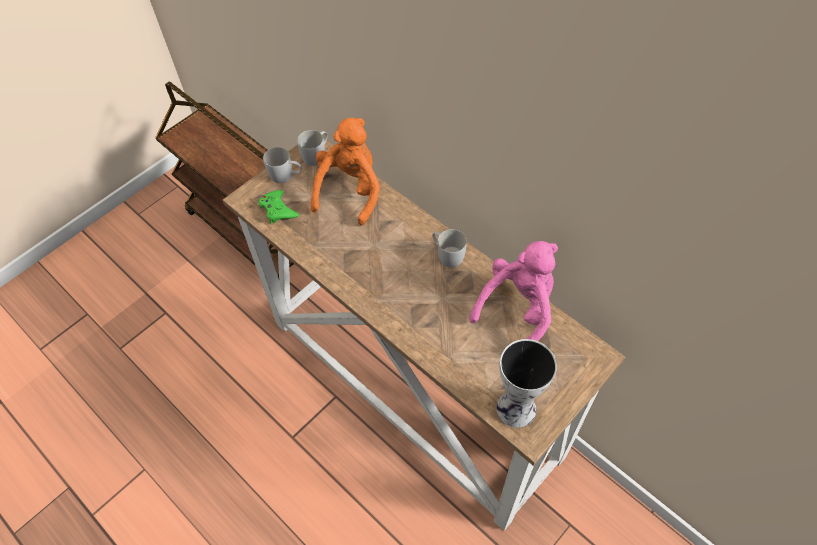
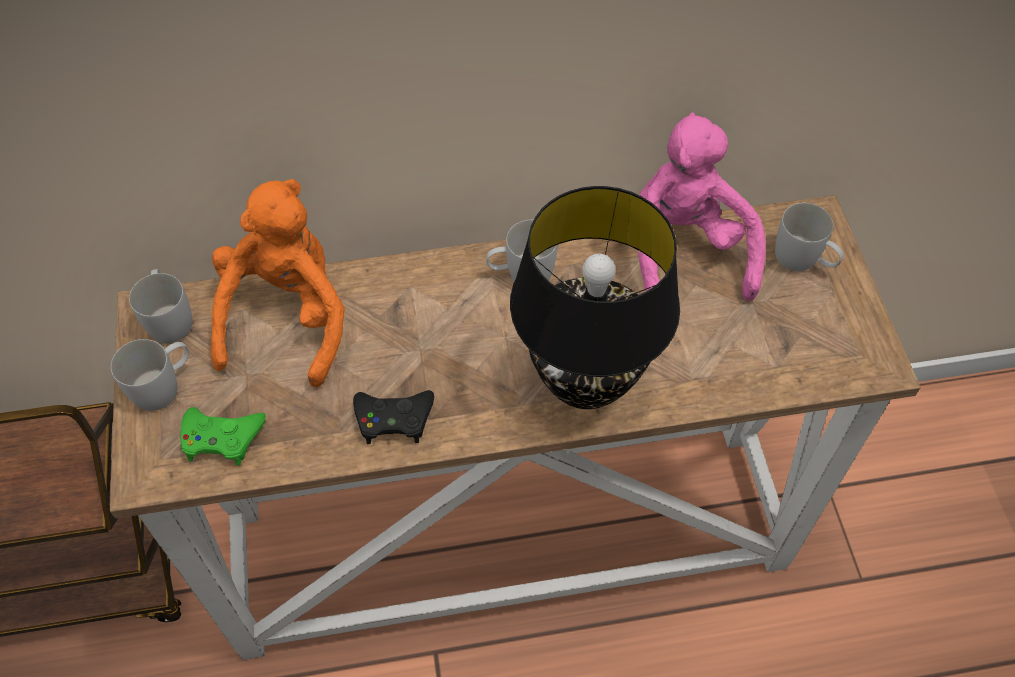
camera: 55 degrees left, 0 degrees up
(333, 258) = (394, 419): none -> black game controller
(350, 190) = (287, 317): orange plush toy -> orange plush toy turned 45 degrees clockwise
(410, 315) = (584, 381): none -> black table lamp
(517, 410) = (832, 354): vase -> none
(566, 365) = (804, 260): none -> white mug

